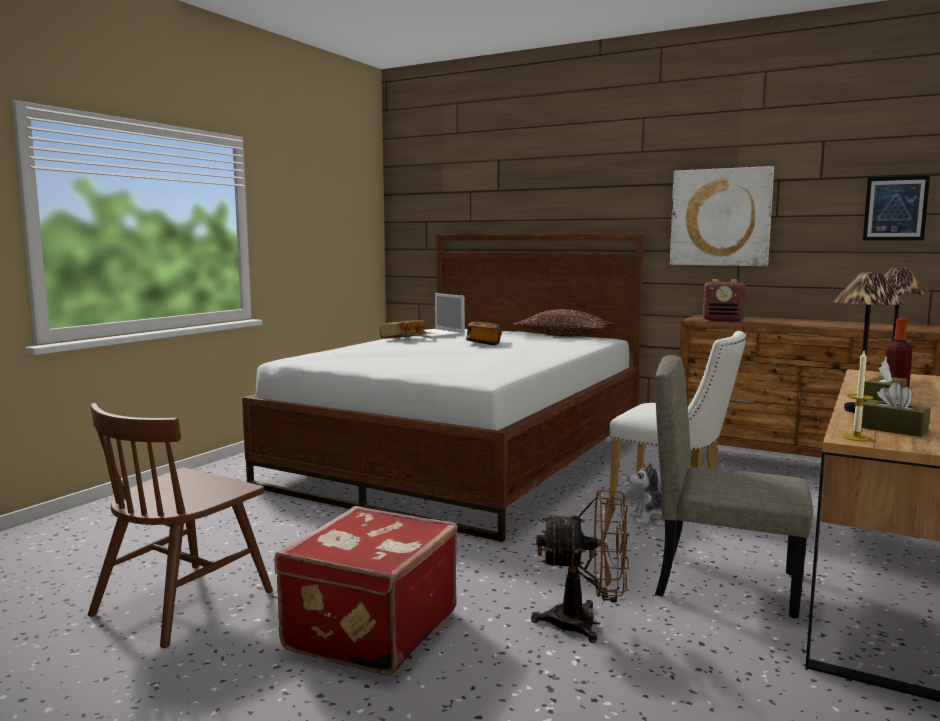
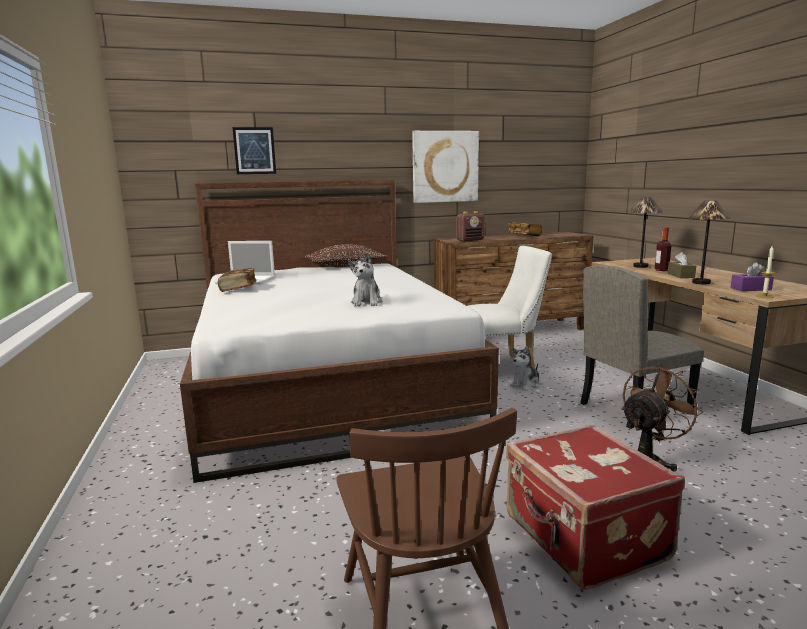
camera: 45 degrees left, 5 degrees up
(440, 363) = (366, 302): none -> plush toy
(484, 343) = (320, 281): book -> book (524, 236)
(893, 429) = (750, 289): brown tissue box -> purple tissue box
(895, 208) = (542, 161): picture -> picture (254, 150)

